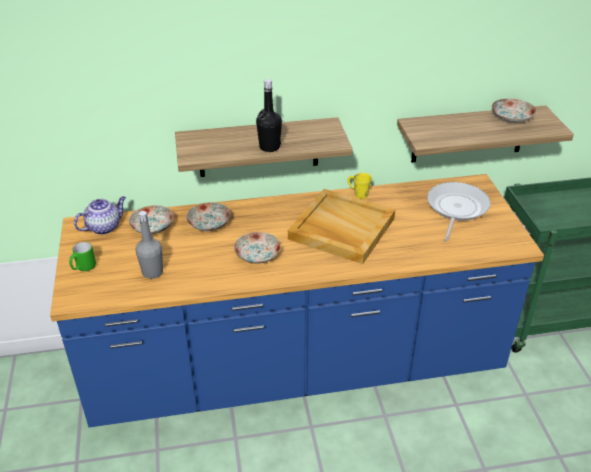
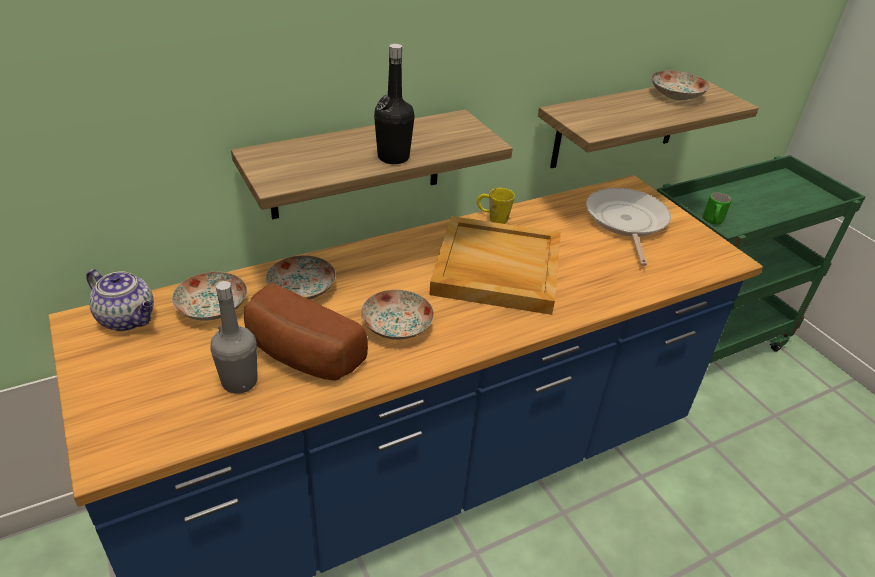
camera: 20 degrees left, 0 degrees up
(83, 268) = (113, 395): green mug -> green mug (712, 222)
(104, 227) = (128, 319): teapot -> teapot turned 90 degrees clockwise
(192, 263) = (300, 356): none -> bread

